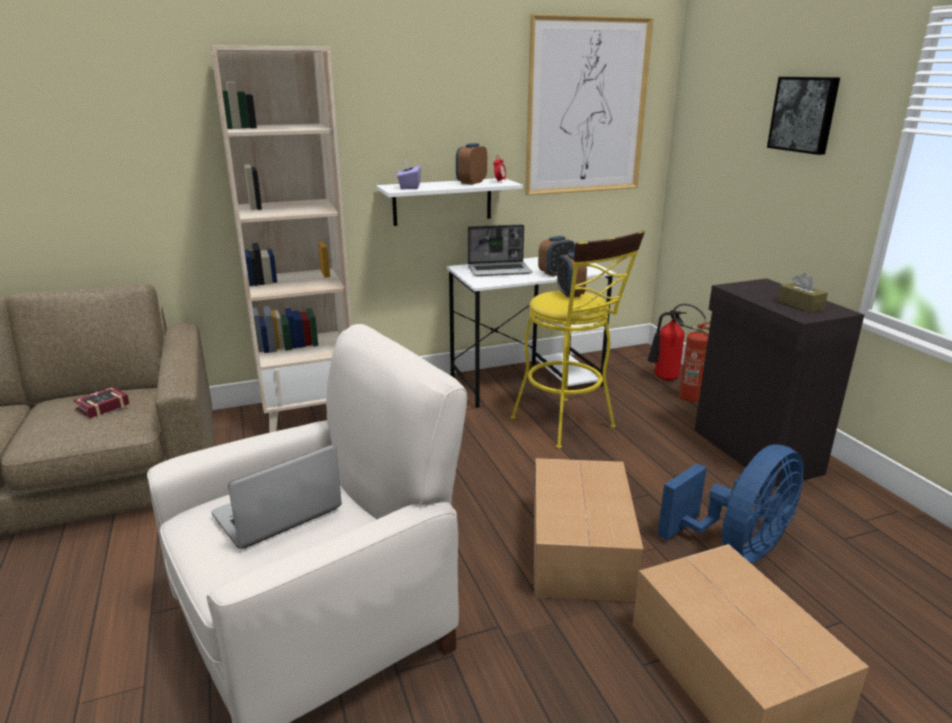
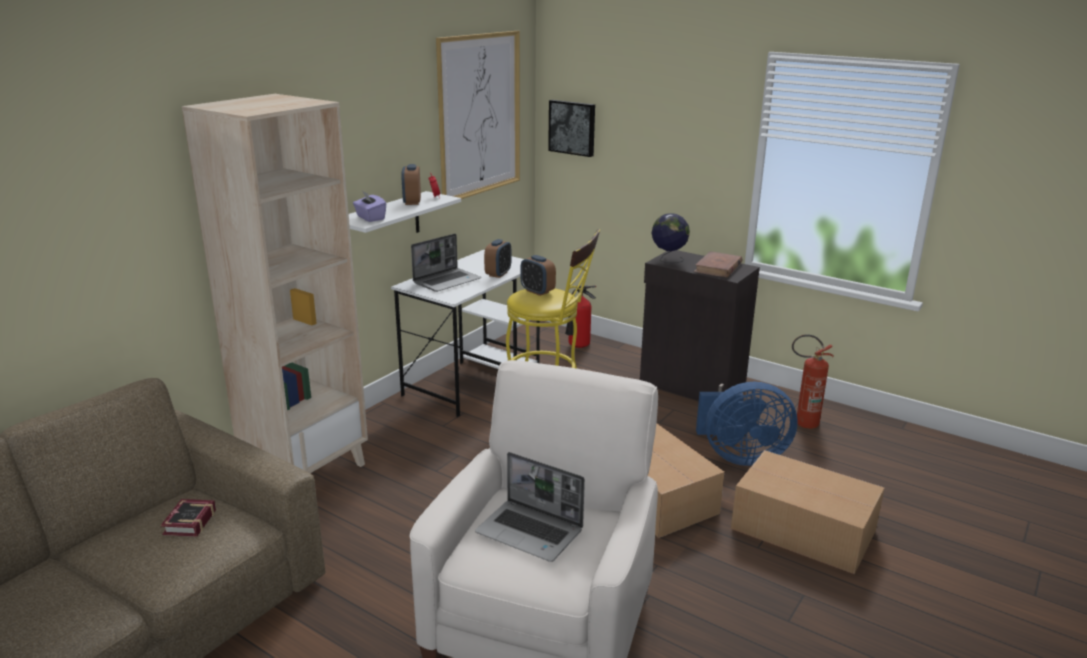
camera: 35 degrees left, 0 degrees up
(276, 514) = (531, 532): laptop -> laptop turned 75 degrees counterclockwise
(684, 396) = (607, 358): fire extinguisher -> fire extinguisher (801, 424)
(736, 547) = (740, 456): blue fan -> blue fan turned 75 degrees clockwise
(745, 287) = (668, 260): none -> globe
(800, 305) = (718, 268): brown tissue box -> brown book
(804, 114) = (675, 118): picture -> picture (572, 127)

